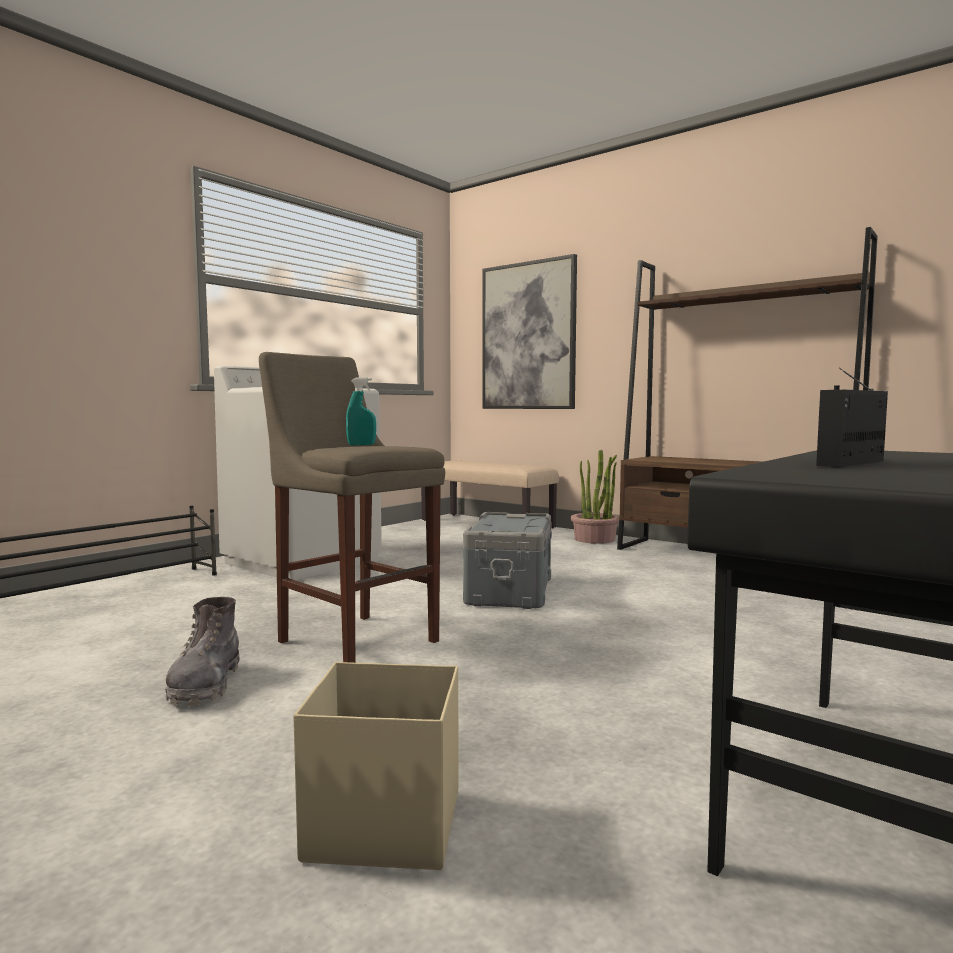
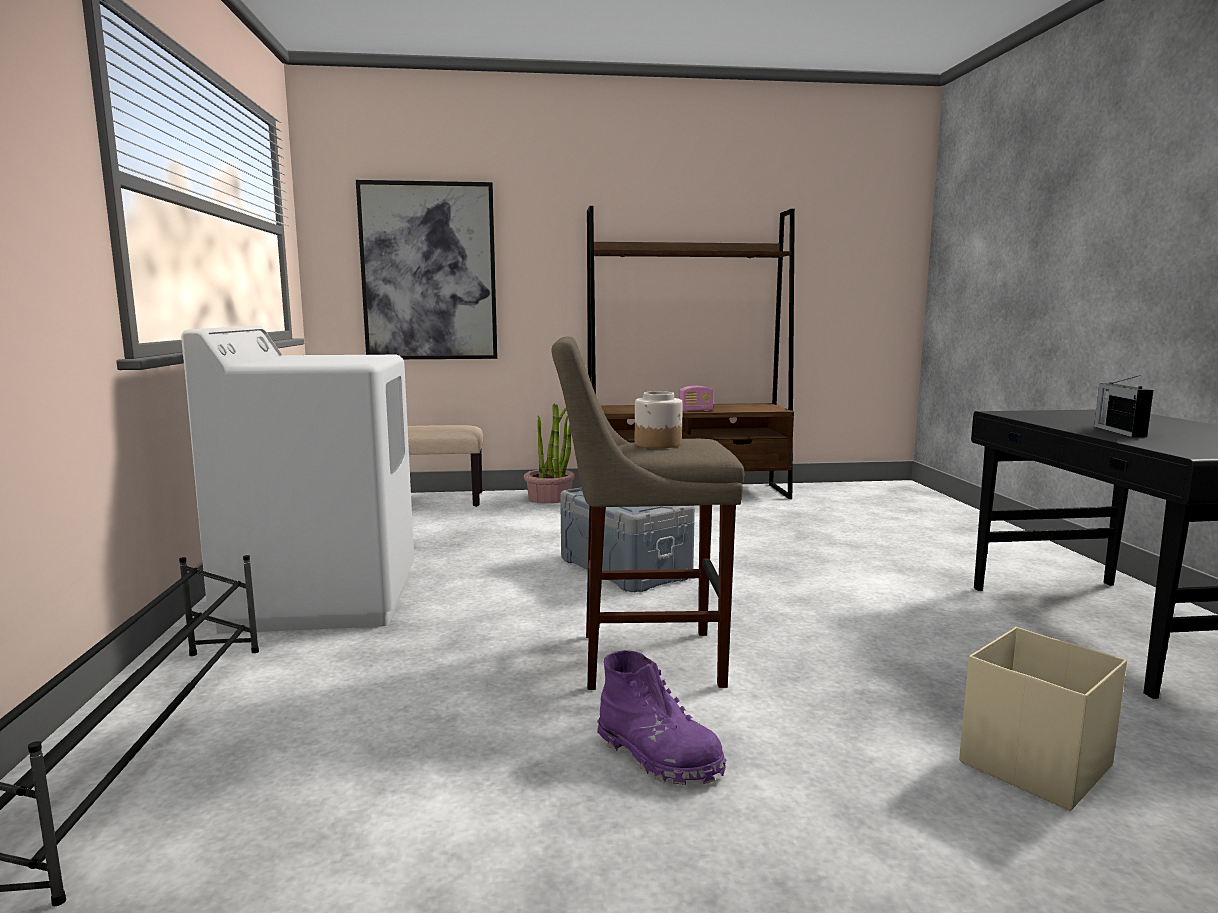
camera: 45 degrees left, 5 degrees up
(205, 685) = (658, 756): grey boot -> purple boot
(361, 445) = (658, 444): turquoise spray bottle -> jar
(728, 464) = (695, 410): none -> radio

